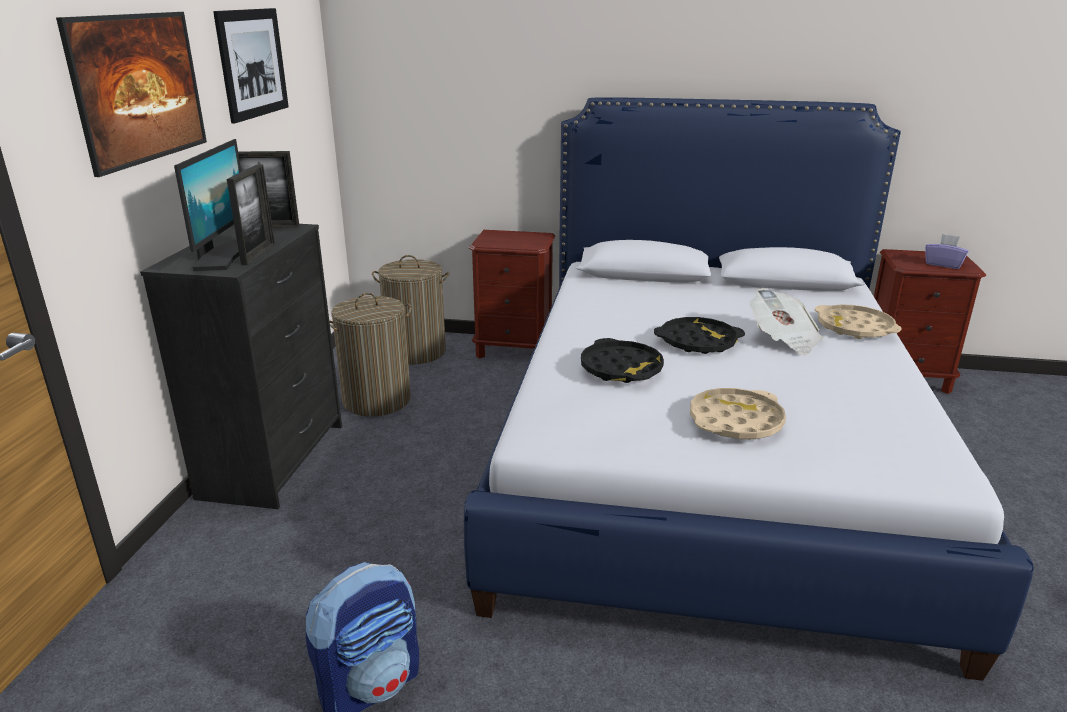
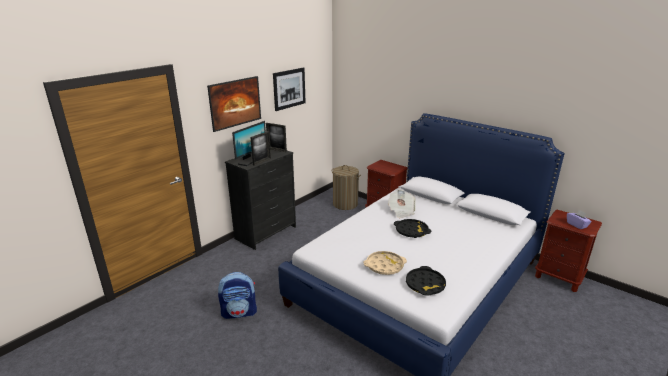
camera: 30 degrees right, 0 degrees up
(377, 400) = (315, 220): laundry basket -> none
(621, 368) = (367, 233): black tray -> black tray (425, 284)
(783, 340) = (450, 240): newspaper -> newspaper (401, 211)
(854, 328) = (490, 244): beige tray -> none

